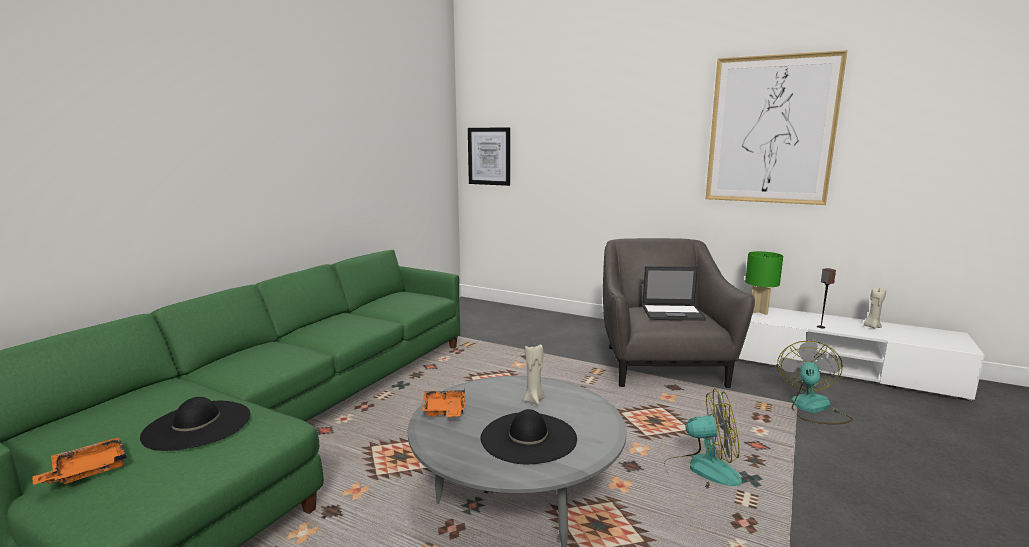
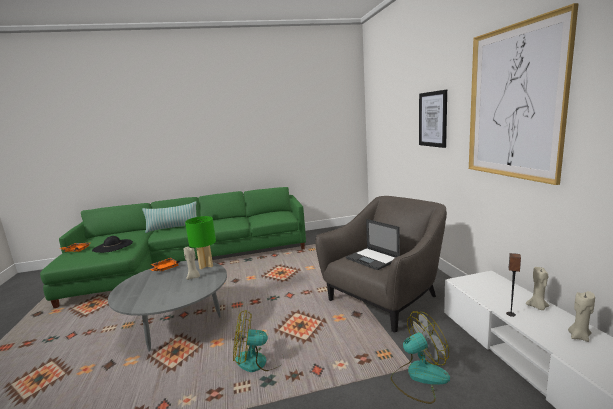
camera: 50 degrees right, 0 degrees up
(247, 358) = (173, 228): none -> pillow
(489, 156) = (375, 129): picture -> picture (433, 119)
(528, 437) = (154, 290): black hat -> none
(701, 471) = (259, 361): fan -> fan turned 120 degrees clockwise
(758, 311) = (488, 282): green table lamp -> green table lamp (206, 265)
(818, 317) = (537, 307): none -> beige candle

